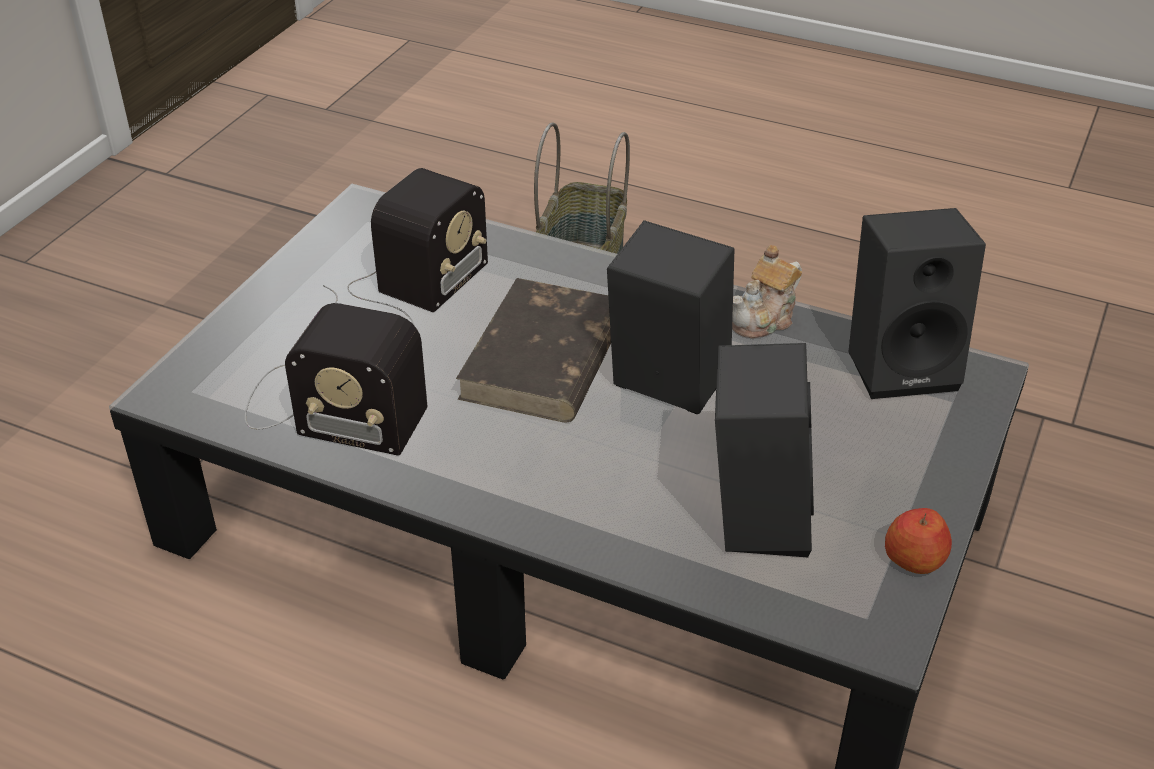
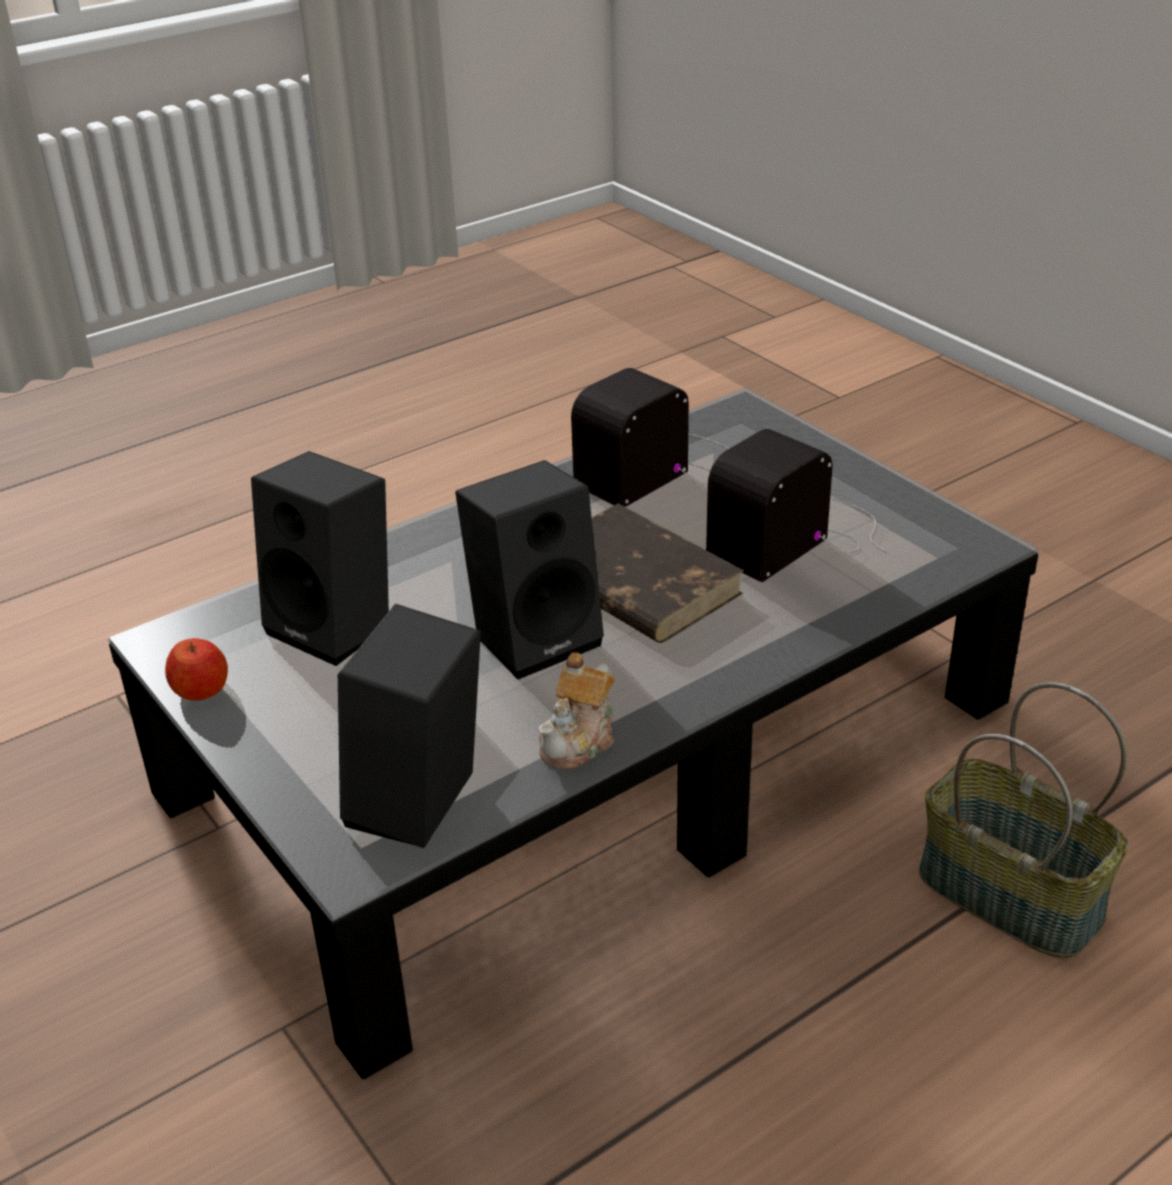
camera: 120 degrees right, 5 degrees down
(405, 294) = (798, 534): radio -> radio turned 75 degrees clockwise
(764, 319) = (580, 740): teapot -> teapot turned 135 degrees counterclockwise

